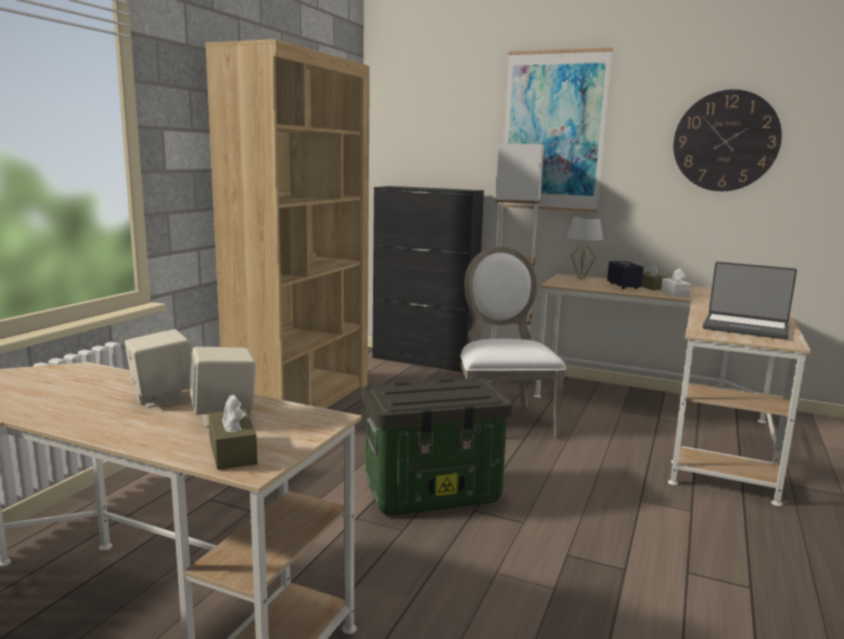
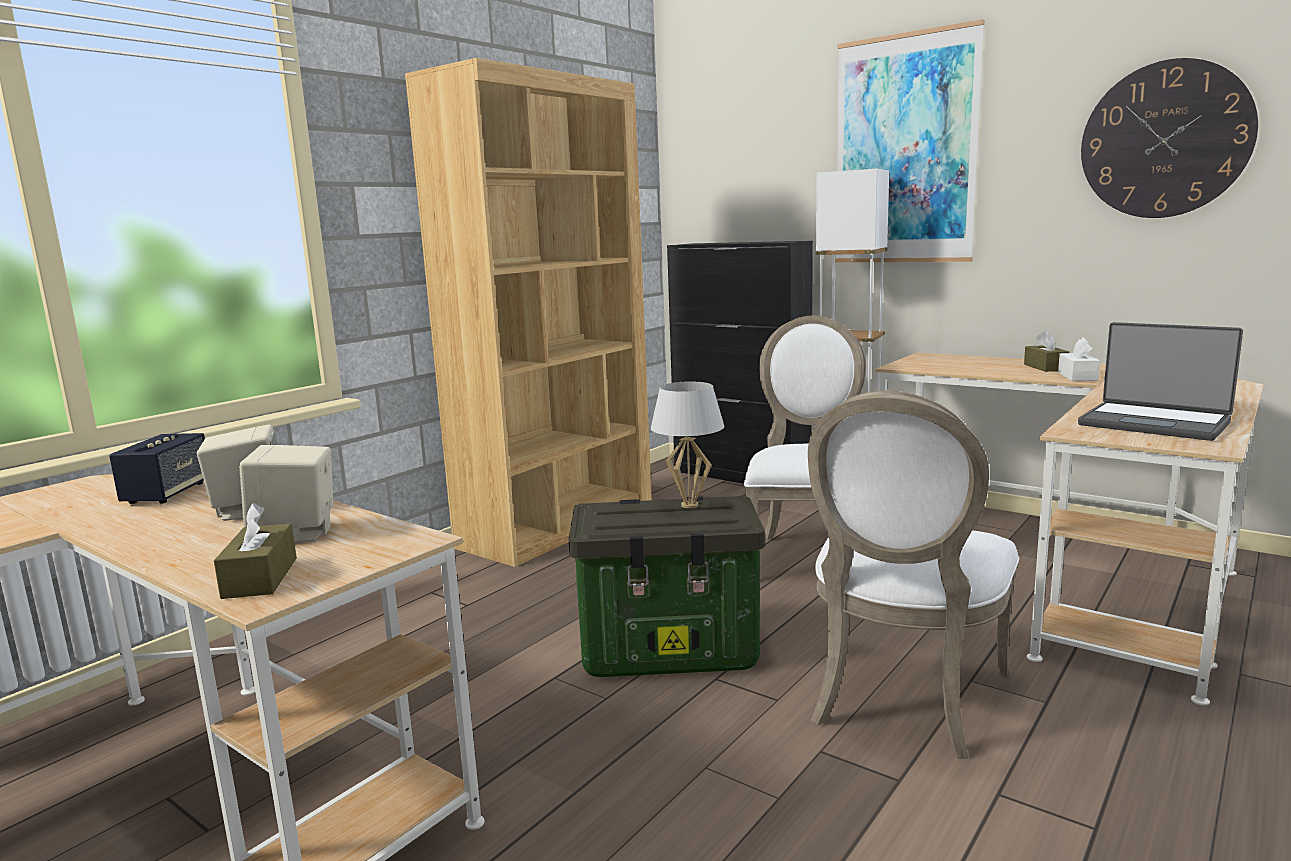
camera: 15 degrees right, 0 degrees up
(581, 278) = (947, 357): white table lamp -> white table lamp (689, 505)
(603, 516) = (901, 699): none -> white chair
(623, 286) = (1003, 367): speaker -> speaker (167, 493)

